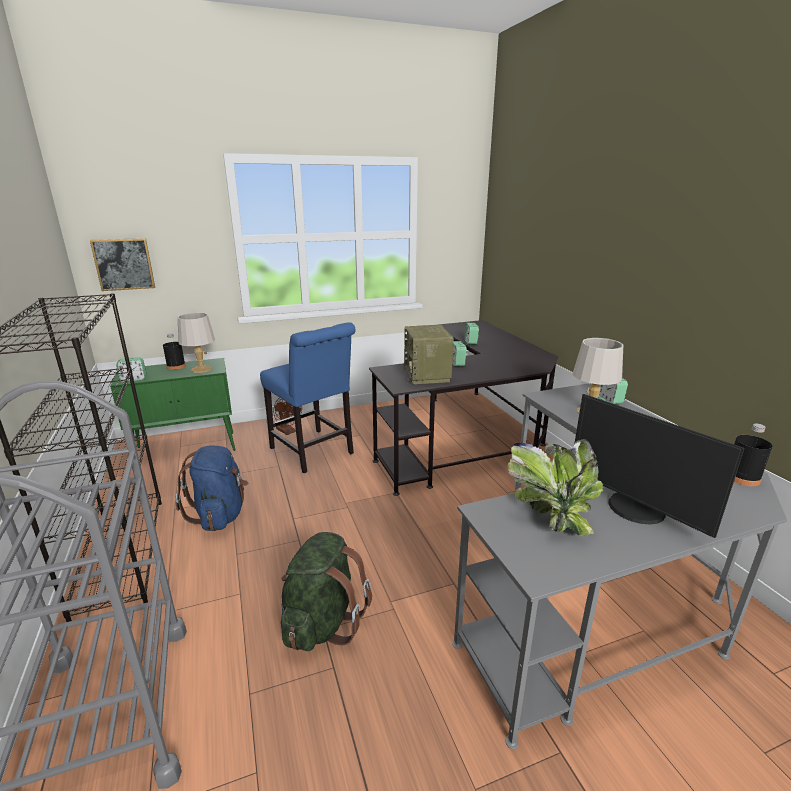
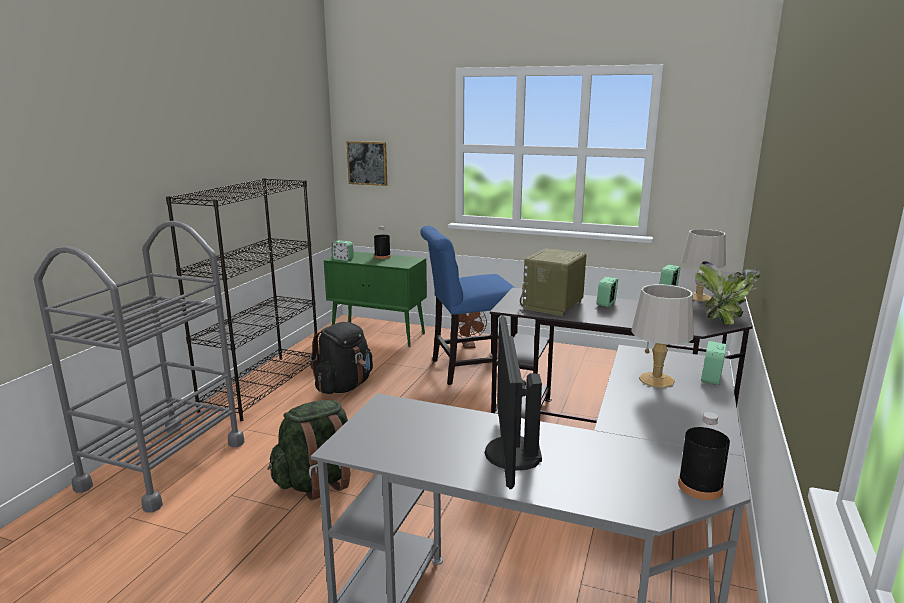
camera: 40 degrees right, 5 degrees down
(201, 369) = (395, 262): grey table lamp -> grey table lamp (698, 297)
(220, 515) = (344, 386): blue backpack -> black backpack
(314, 452) = (467, 369): blue chair -> blue chair turned 75 degrees clockwise
(550, 513) = (431, 424): potted plant -> potted plant (723, 318)

